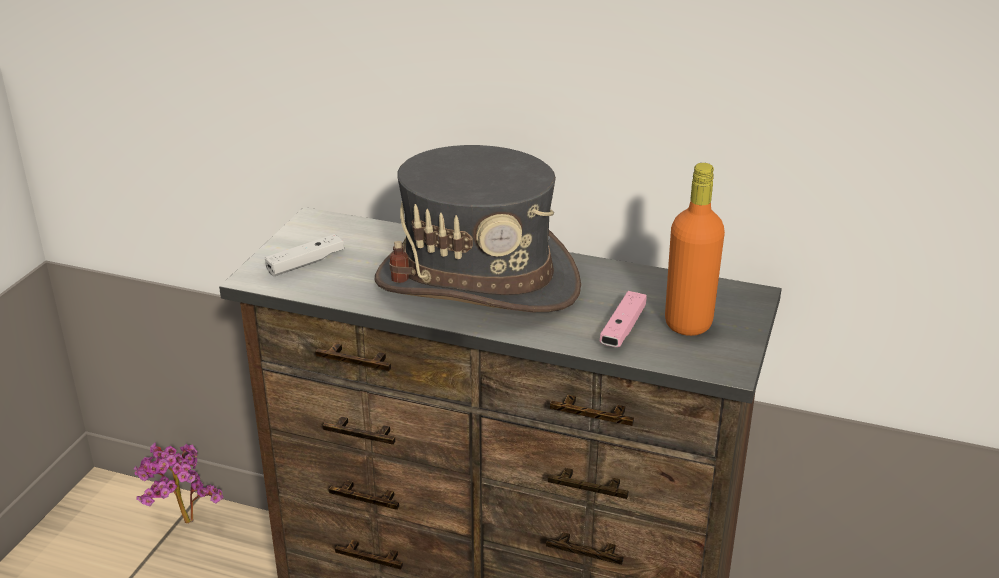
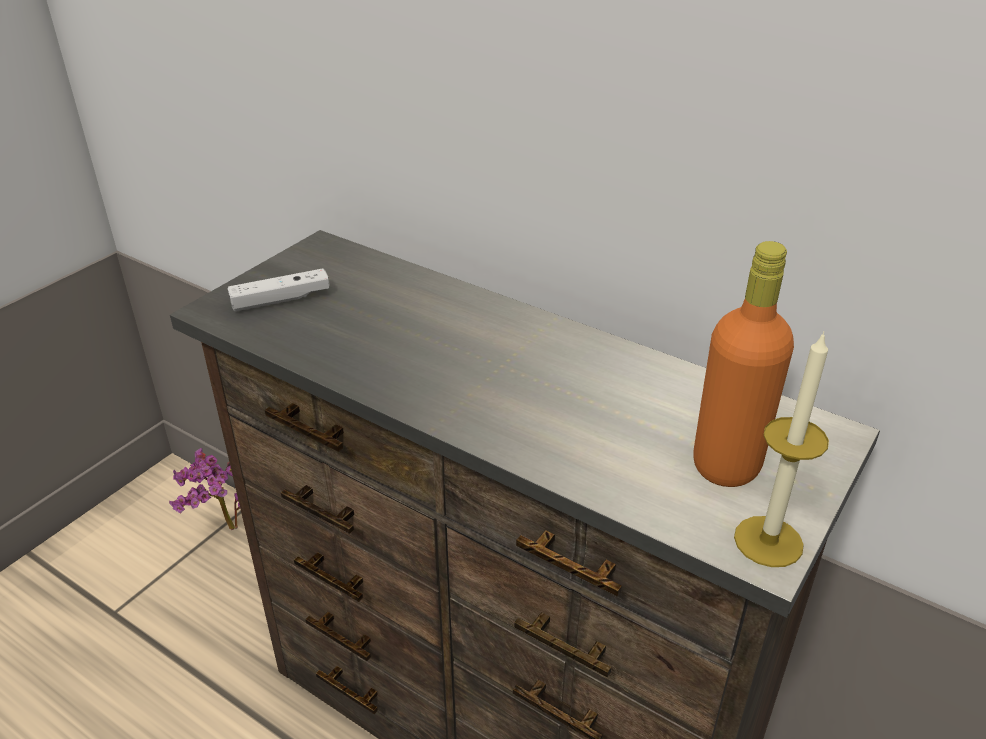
camera: 15 degrees right, 5 degrees up
(478, 282) = (469, 356): grey hat -> none
(623, 328) = (630, 457): pink game controller -> none
(729, 361) = (768, 541): none -> candle

